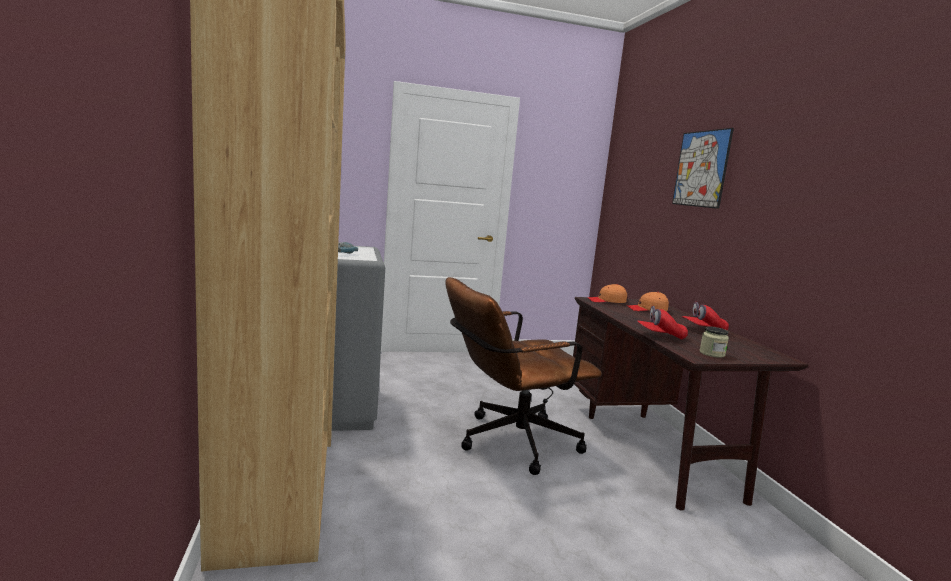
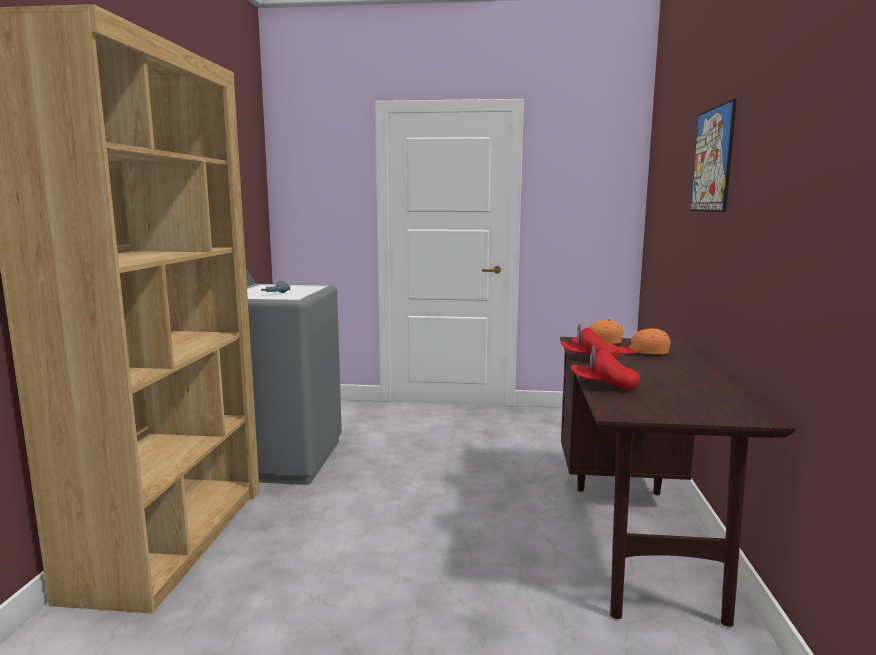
camera: 20 degrees right, 0 degrees up
(508, 442) = (450, 511): brown office chair -> none
(703, 330) = (687, 378): red cap -> red cap (588, 358)
(712, 354) = (648, 409): jar -> none

